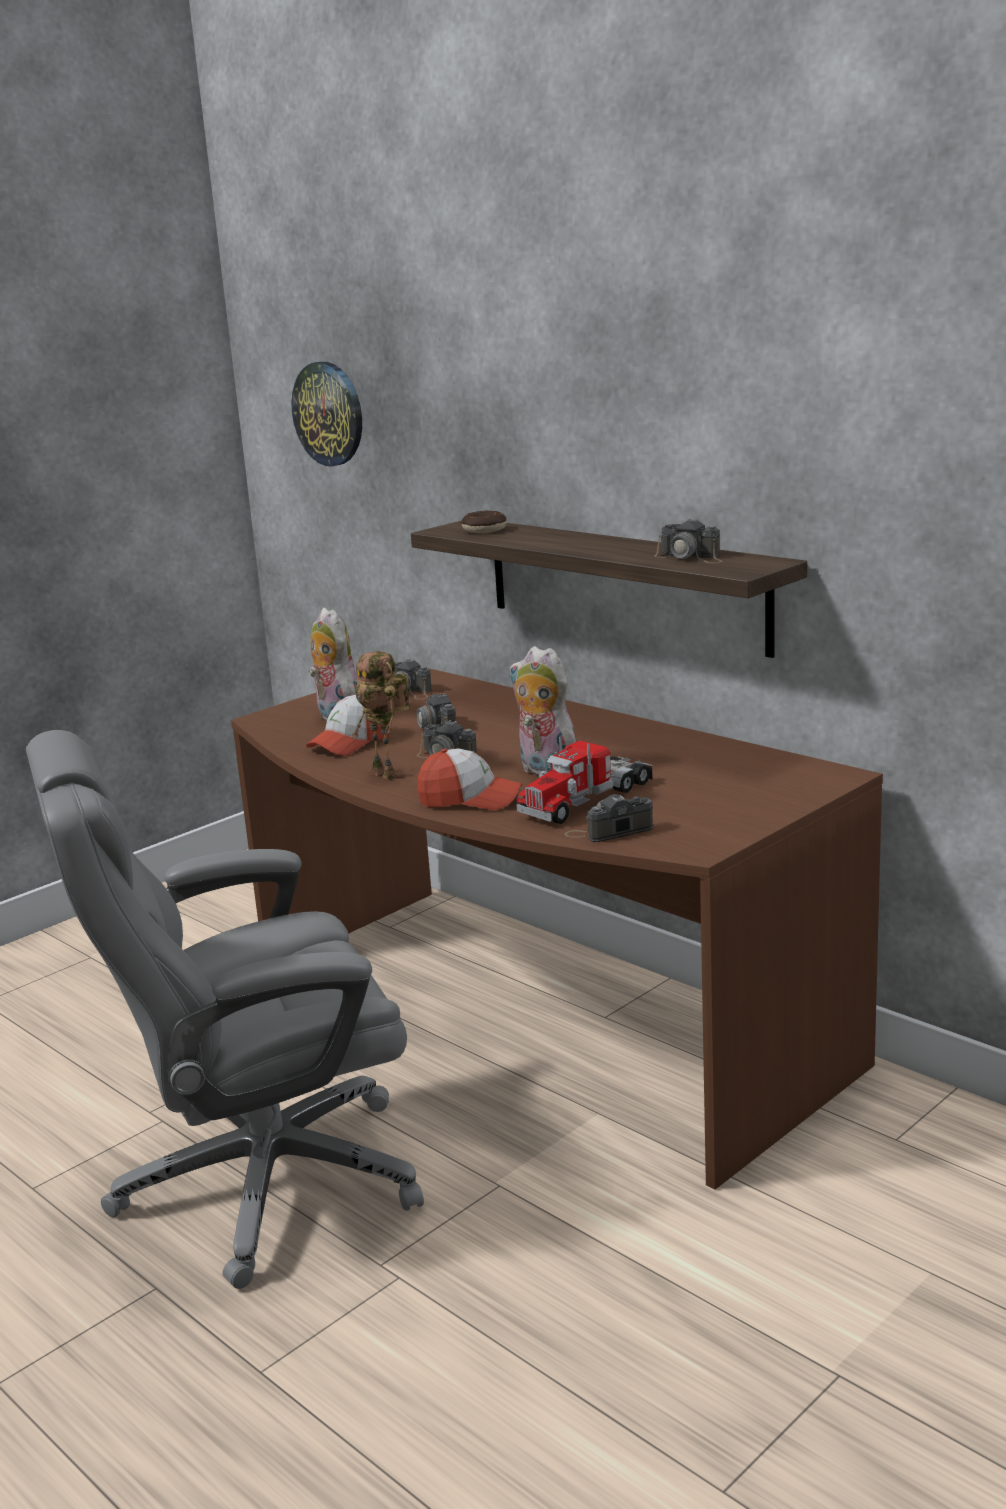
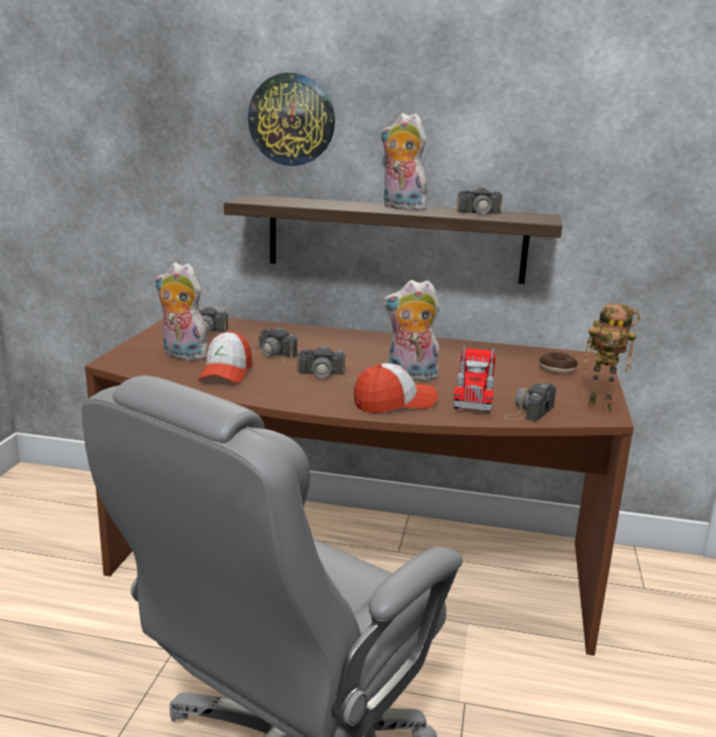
camera: 35 degrees left, 0 degrees up
(329, 413) = (92, 111): wall clock -> wall clock (292, 120)
(387, 774) = (298, 393): toy robot -> toy robot (600, 407)
(484, 530) = (282, 200): donut -> donut (557, 369)
(603, 545) = (401, 208): none -> plush toy

